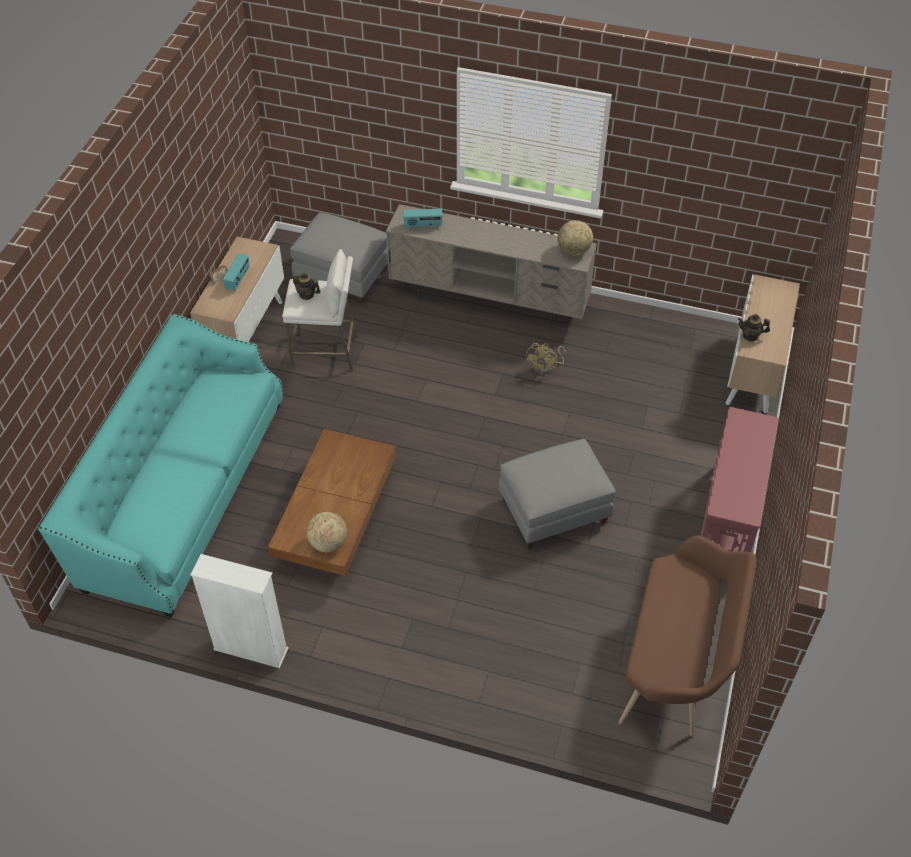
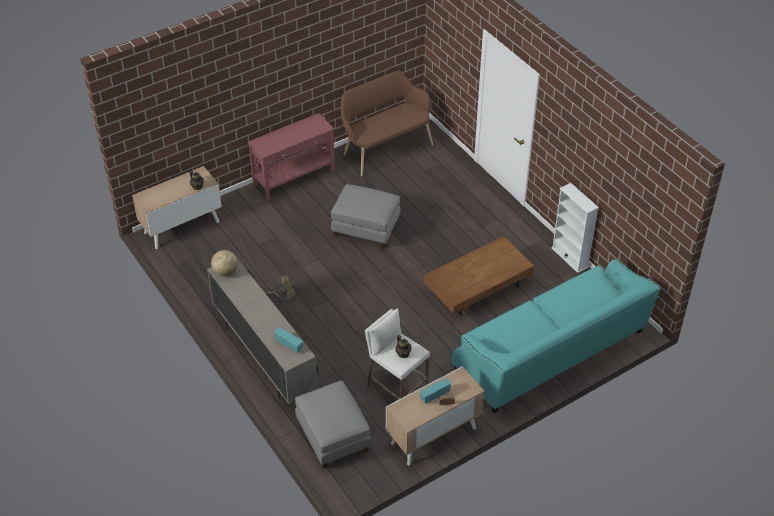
camera: 140 degrees left, 5 degrees down
(328, 543) = (502, 250): globe -> none

